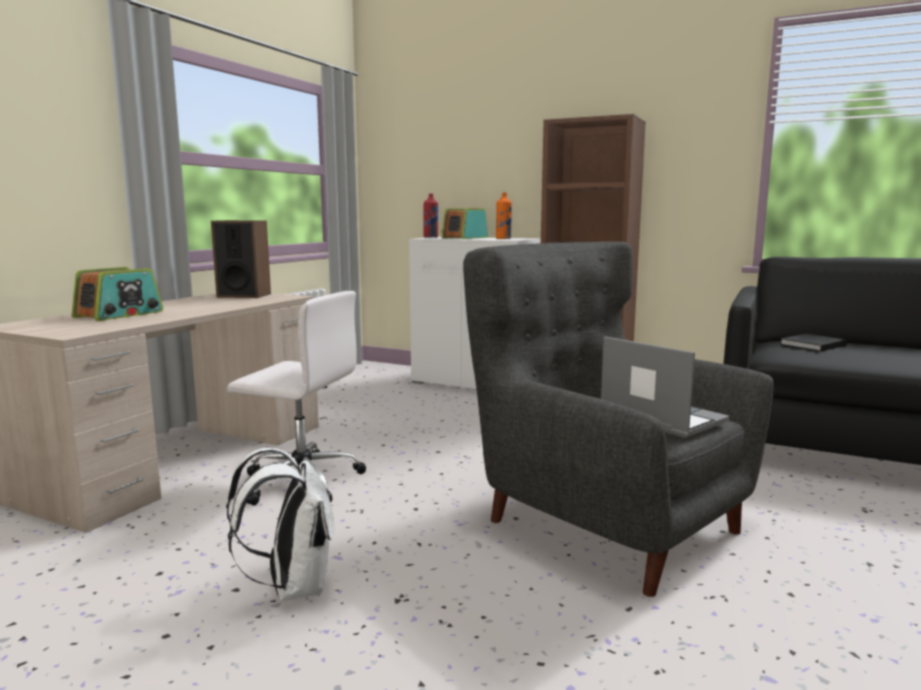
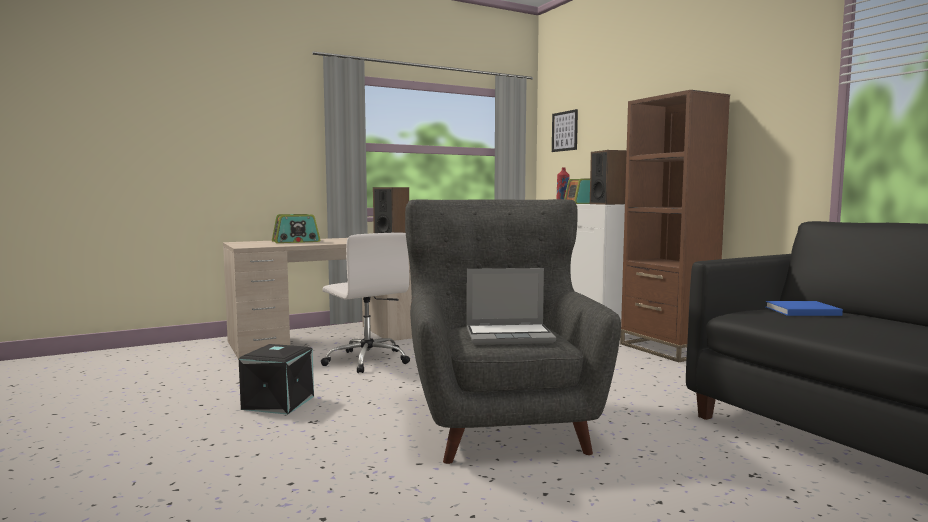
camera: 35 degrees right, 5 degrees down
(292, 586) = (277, 402): white backpack -> black storage box
(406, 147) = (564, 131): none -> picture
(503, 239) = (607, 204): orange bottle -> speaker
(660, 418) = (510, 336): laptop -> laptop turned 90 degrees clockwise
(812, 345) = (800, 311): black book -> blue book

